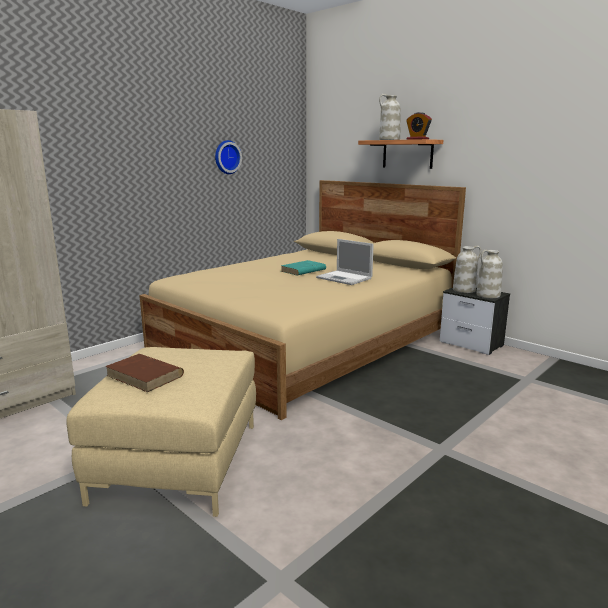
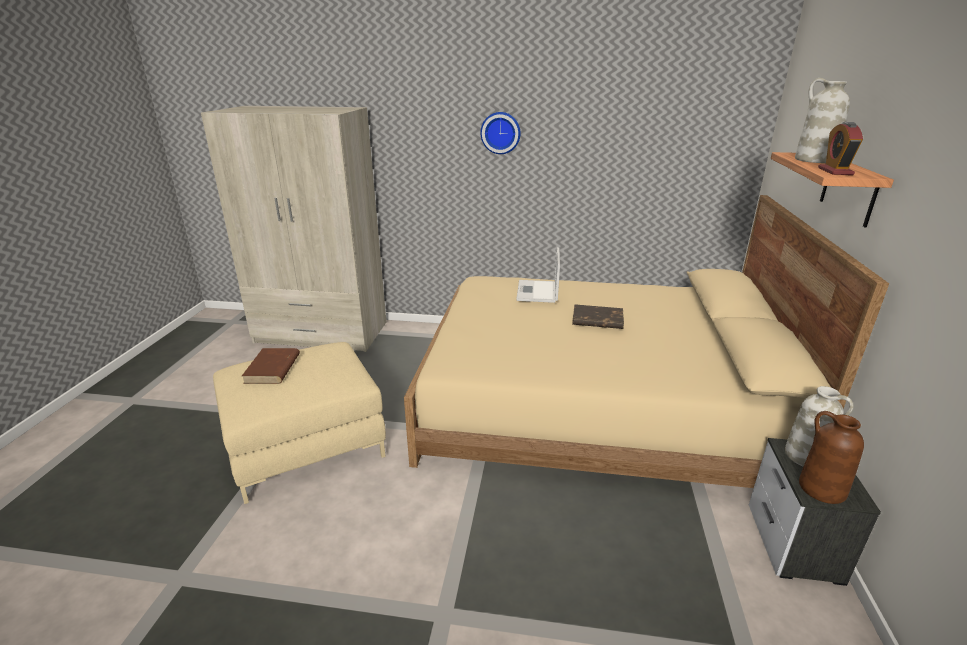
camera: 55 degrees right, 10 degrees up
(226, 157) = (613, 150): wall clock -> wall clock (500, 133)
(303, 270) = (597, 320): turquoise book -> brown book
(345, 278) = (610, 352): laptop -> laptop (537, 292)
(488, 295) = (821, 488): white vase -> brown vase

